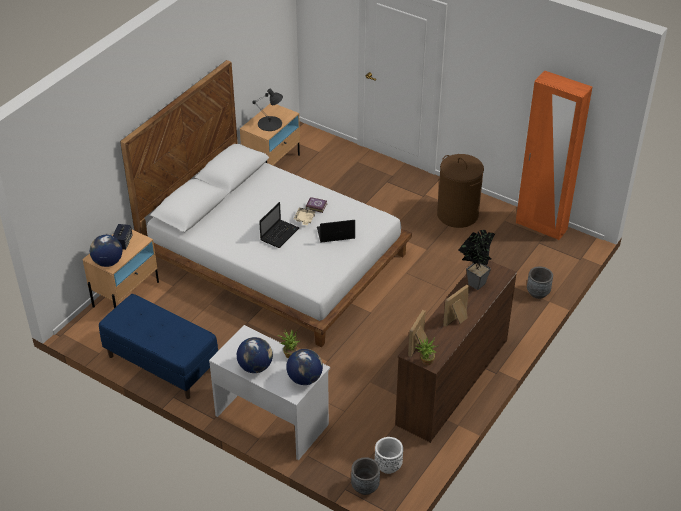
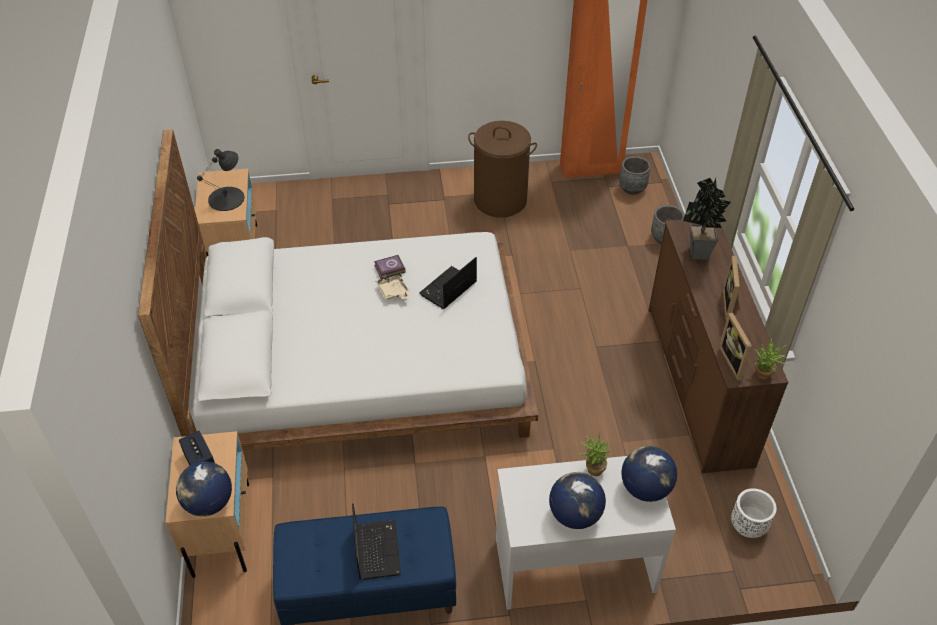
camera: 40 degrees left, 5 degrees up
(280, 234) = (386, 326): laptop -> laptop (376, 549)
(365, 487) = (755, 569): grey planter -> grey planter (632, 188)

